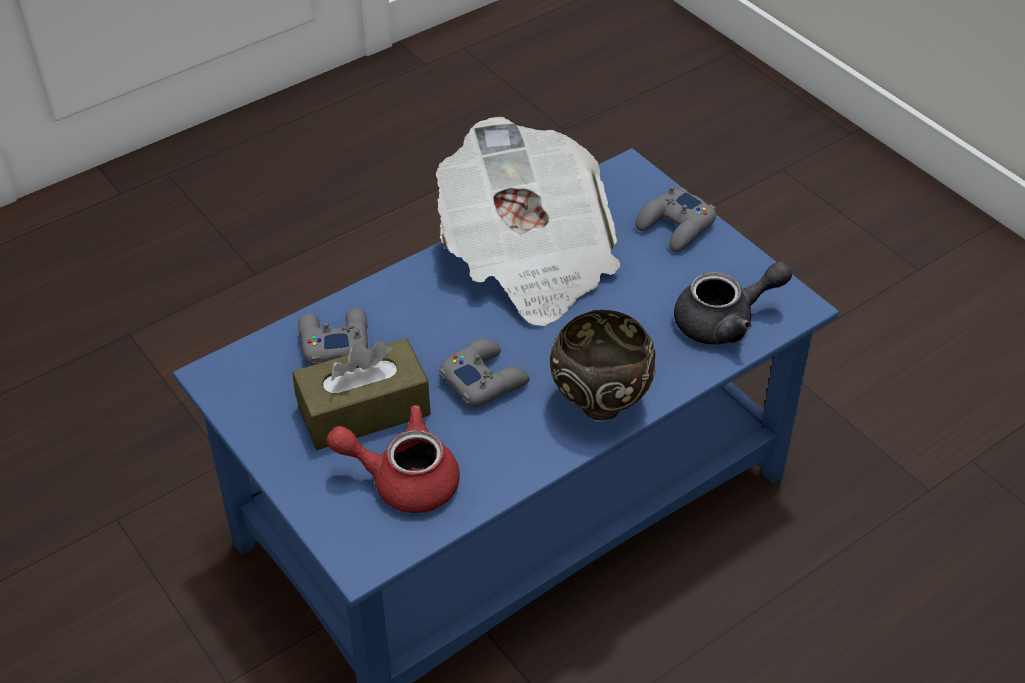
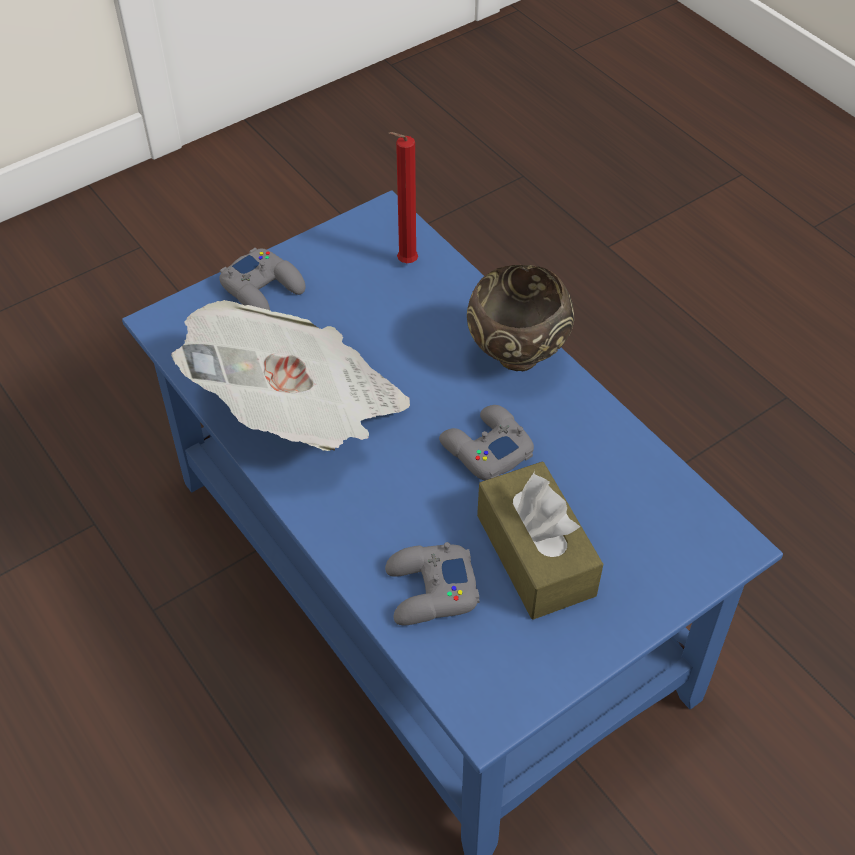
camera: 90 degrees left, 5 degrees up
(403, 479) = (627, 514): red teapot -> none
(725, 321) = (404, 263): grey teapot -> red candle

